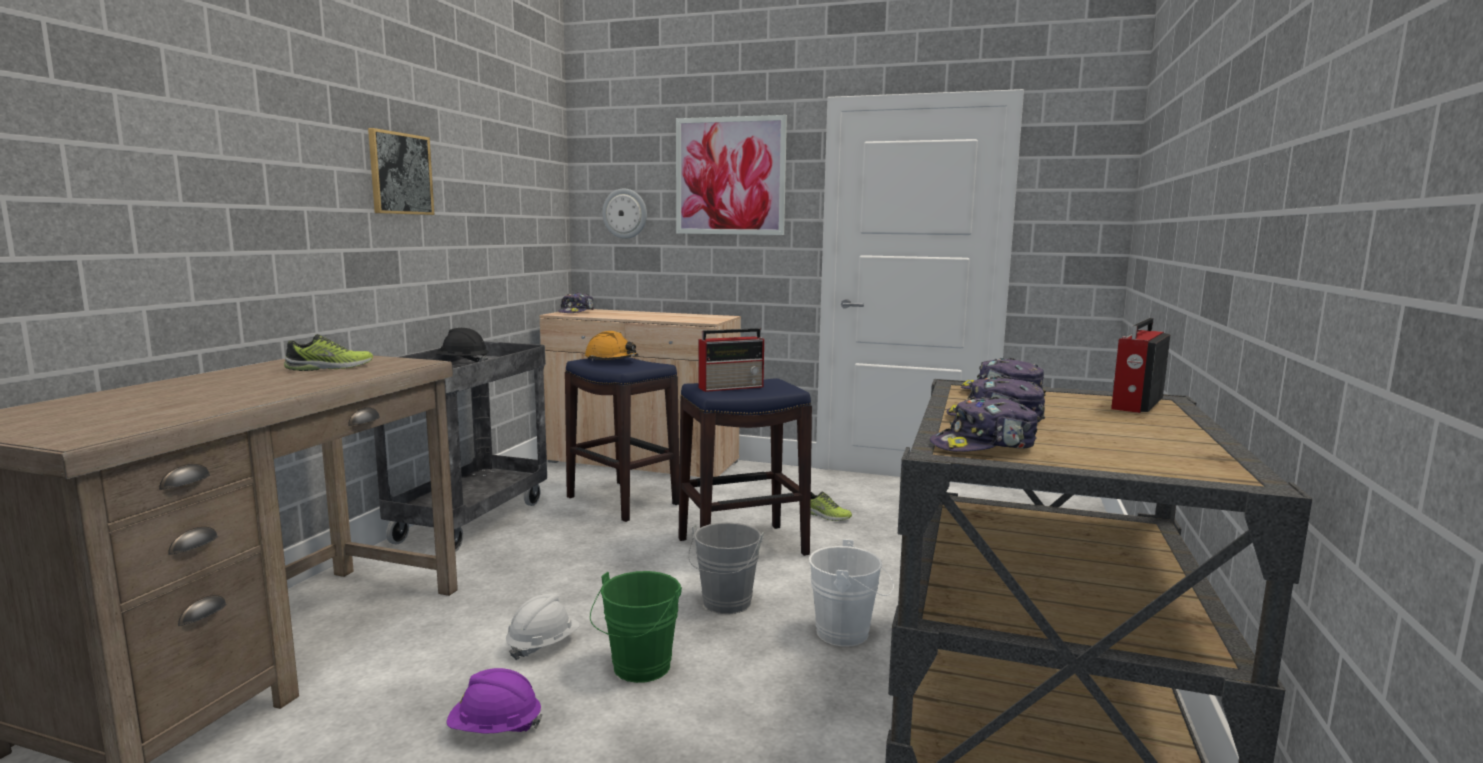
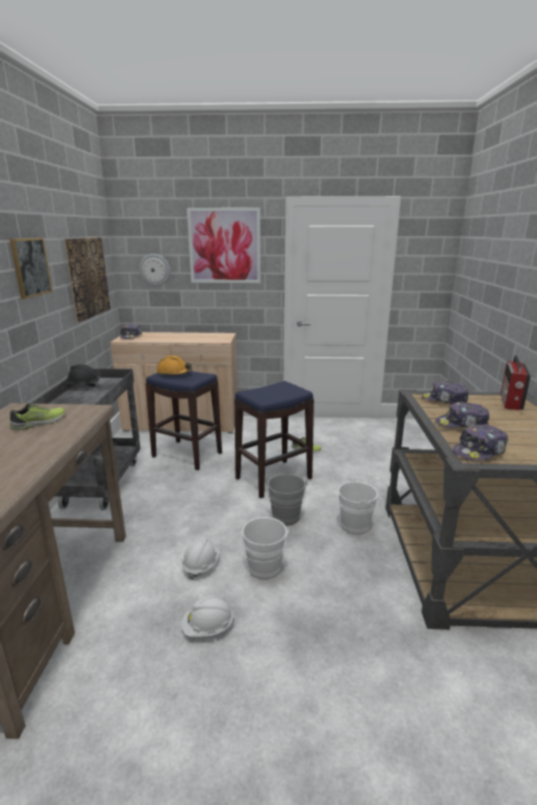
camera: 15 degrees left, 10 degrees up
(495, 728) = (208, 628): purple hard hat -> white hard hat
(509, 211) = (87, 277): none -> picture
(638, 670) = (264, 572): green bucket -> white bucket
(732, 387) = (268, 393): radio -> none

